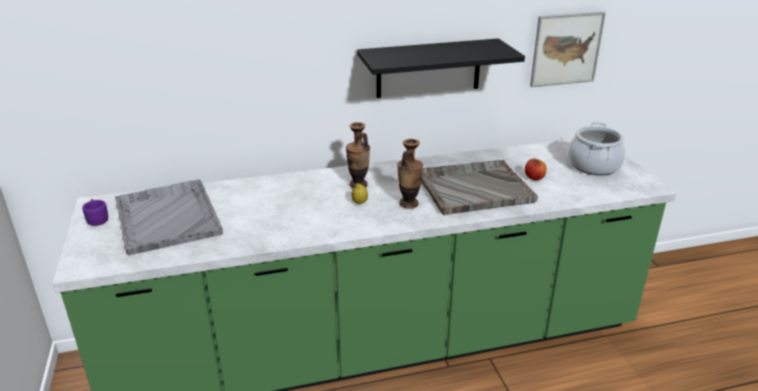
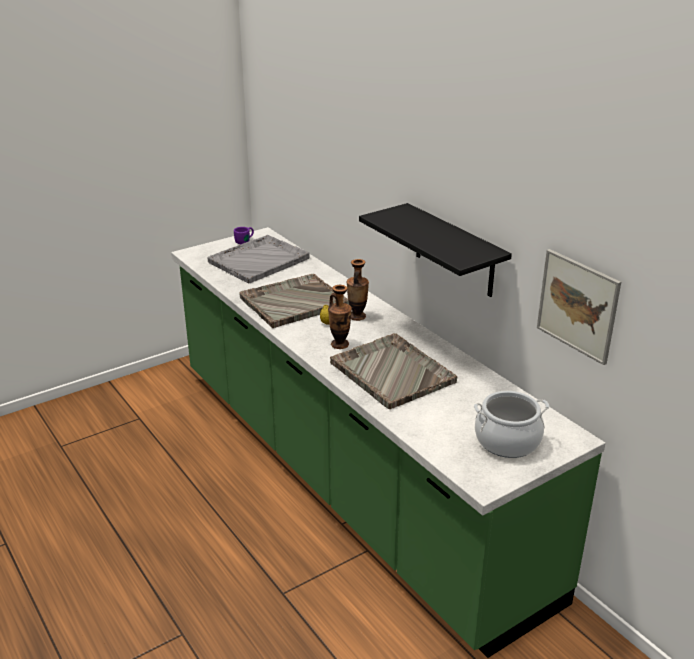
camera: 70 degrees right, 0 degrees up
(297, 213) = (293, 302): none -> grey tray
(534, 177) = (443, 404): apple -> none

